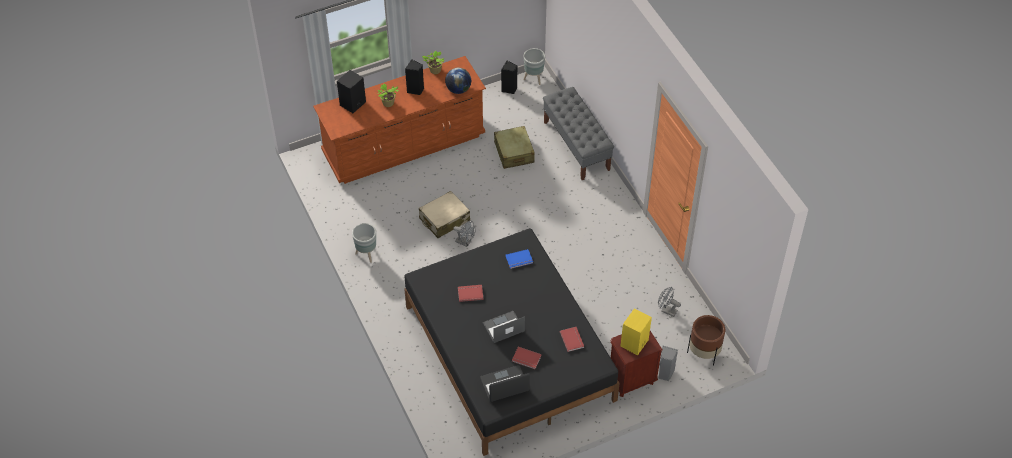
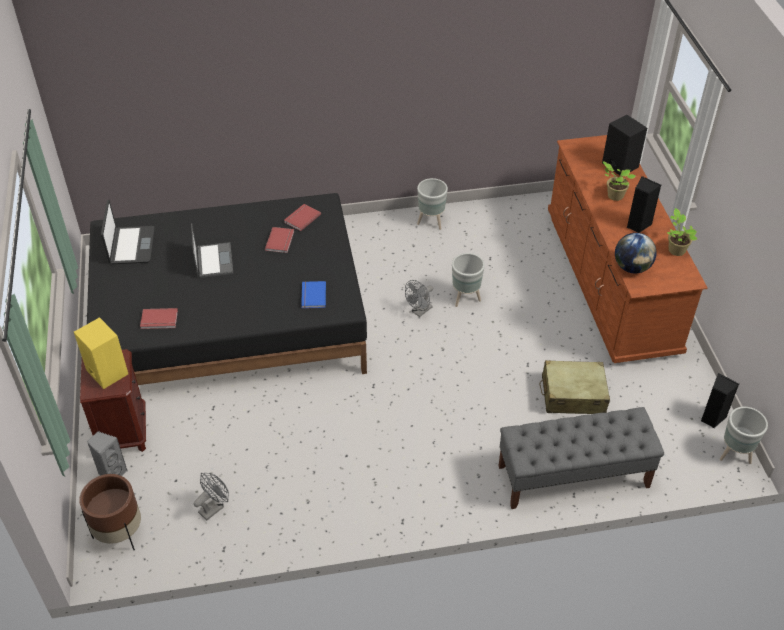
camera: 105 degrees right, 5 degrees down
(444, 220) = (465, 298): beige suitcase -> grey planter
(526, 359) = (155, 271): red book -> red book (301, 218)

